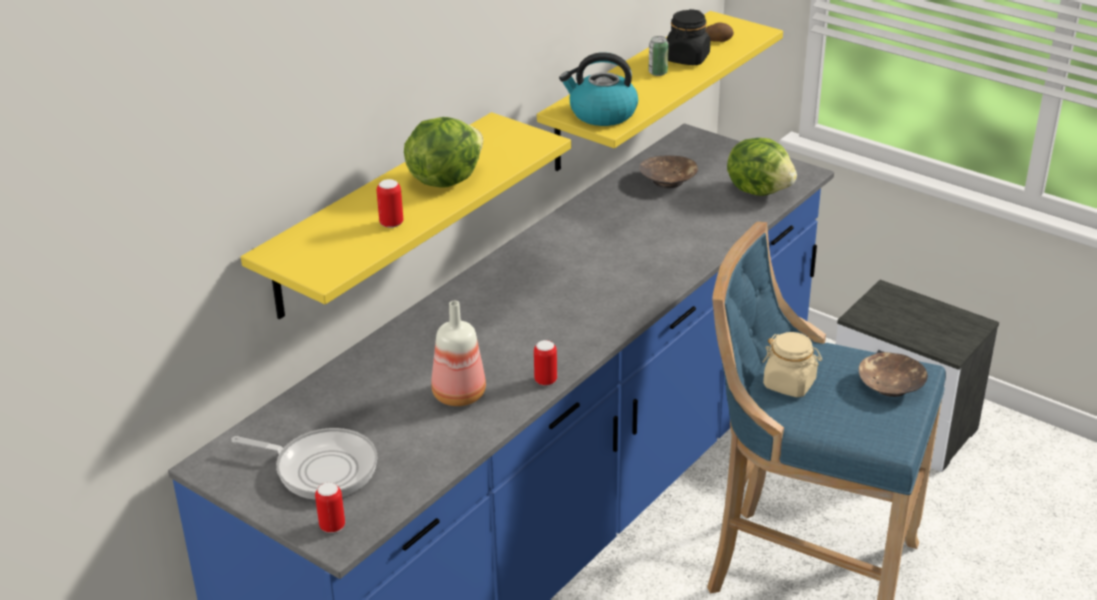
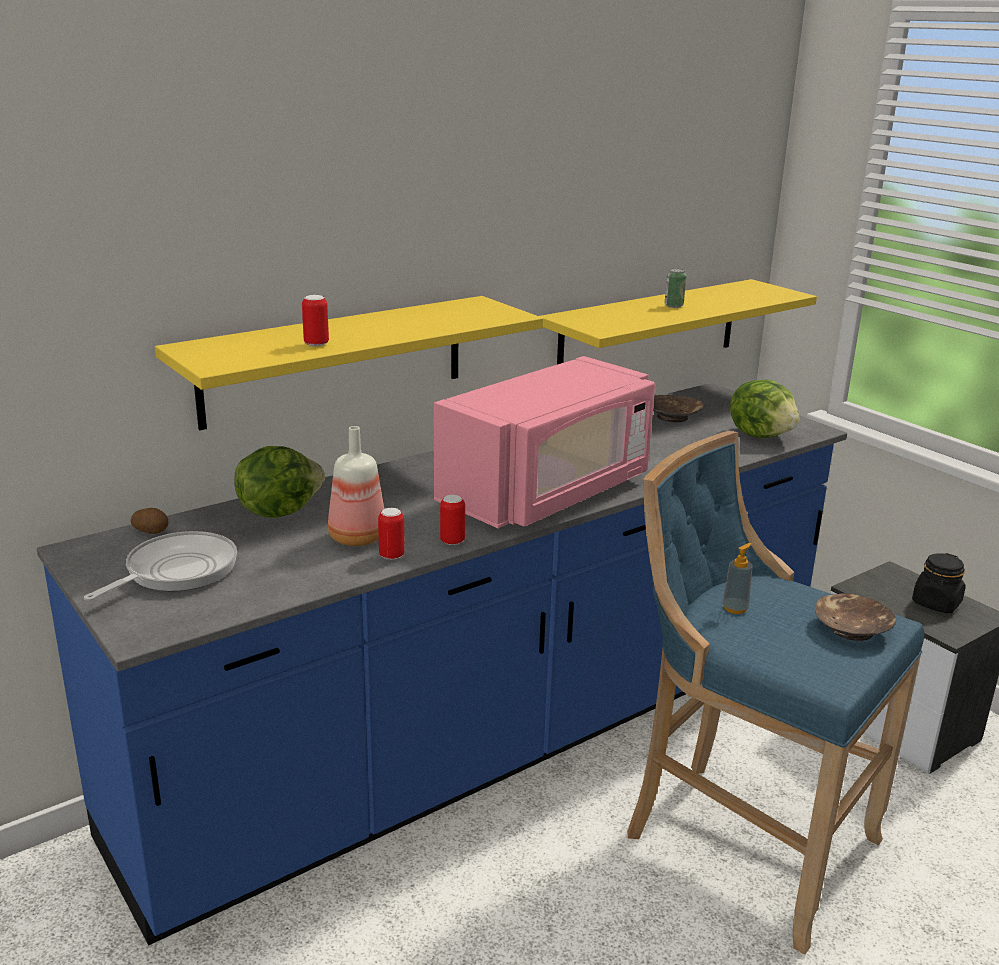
camera: 15 degrees right, 10 degrees down
(321, 468) = (176, 571): frying pan -> frying pan turned 90 degrees counterclockwise
(332, 526) = (144, 621): can -> can (391, 556)
(444, 179) = (396, 325): lettuce -> lettuce (278, 511)
(599, 303) = (548, 492): none -> pink microwave
(601, 114) = (599, 322): kettle -> none
(687, 58) = (708, 301): black jar -> black jar (936, 603)
(718, 40) = (747, 294): potato -> potato (151, 530)
(789, 384) = (735, 608): beige jar -> soap dispenser

